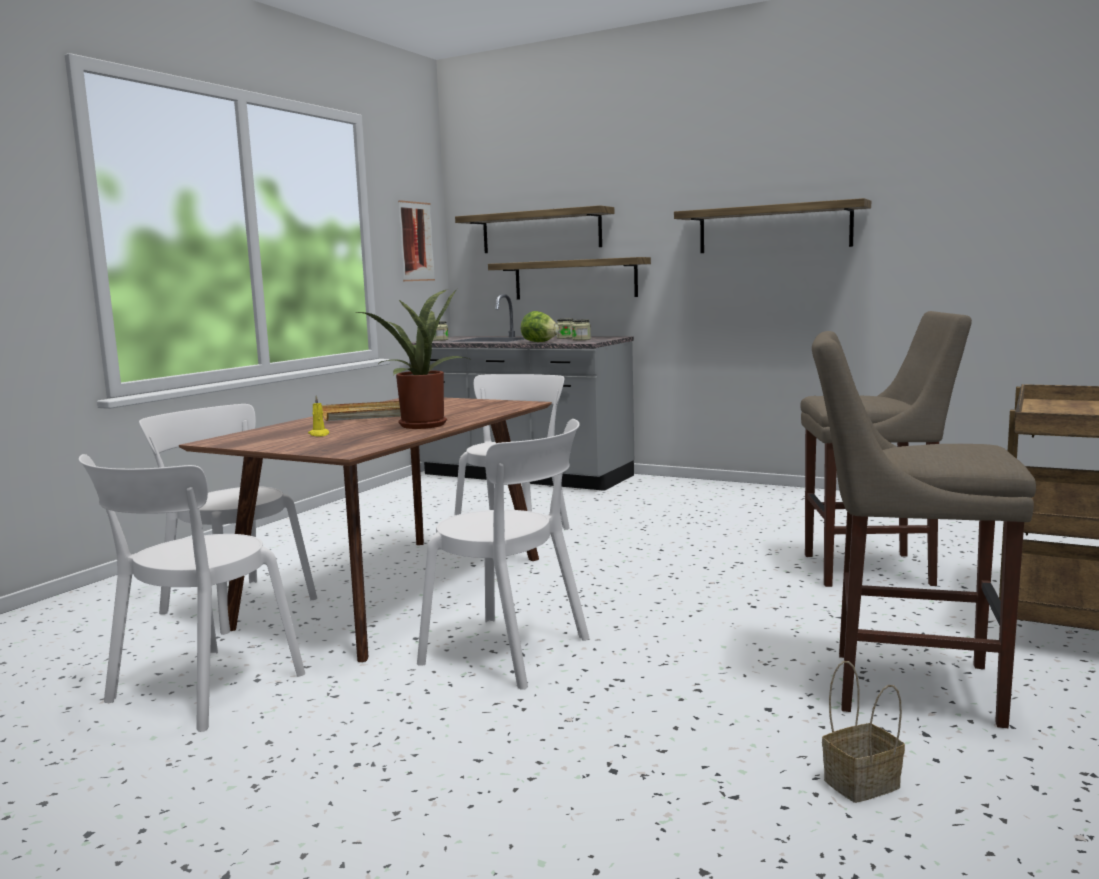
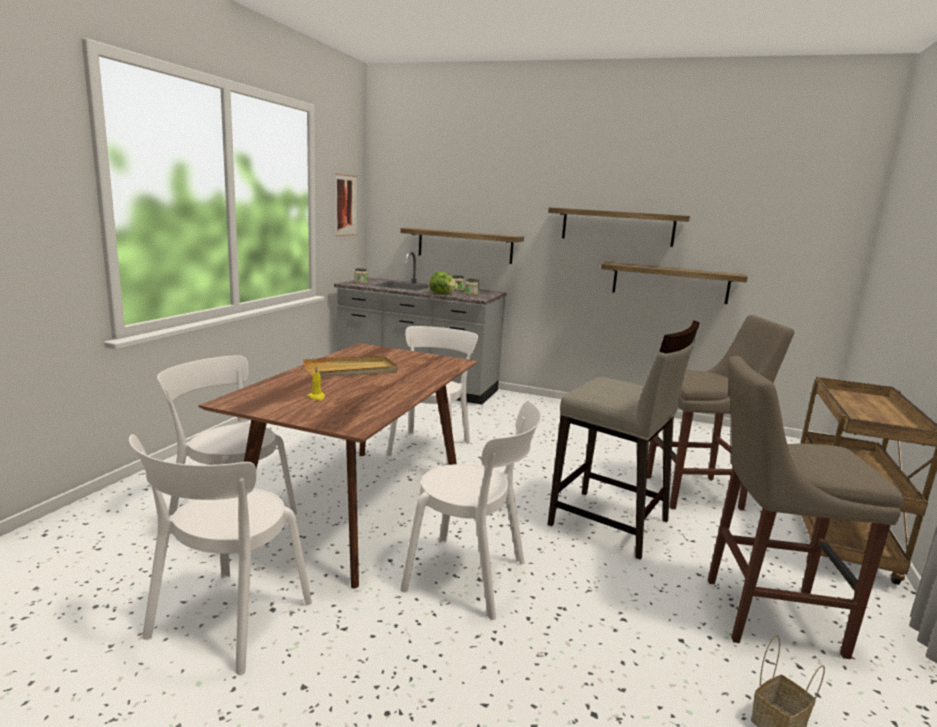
camera: 10 degrees left, 5 degrees up
(420, 425) = (393, 388): potted plant -> none
(541, 231) = (441, 207): shelf -> shelf (670, 282)
(727, 602) = (610, 523): none -> beige stool

